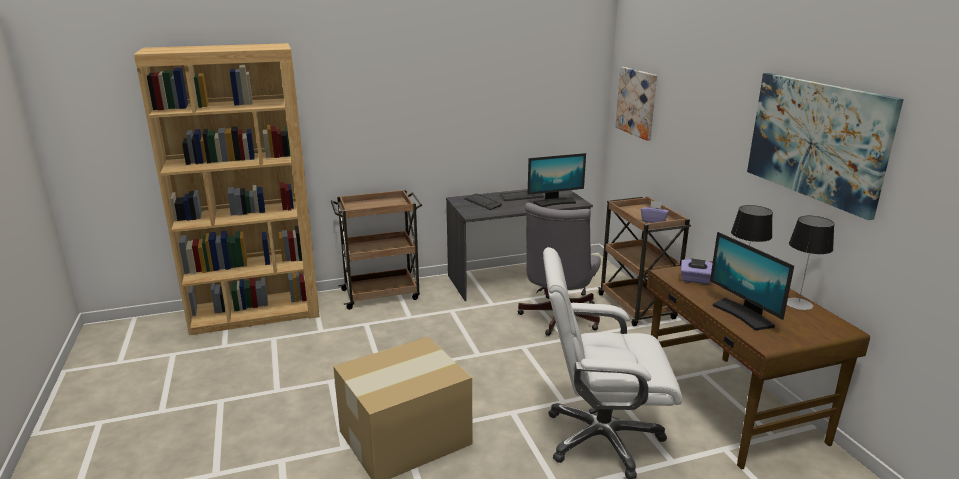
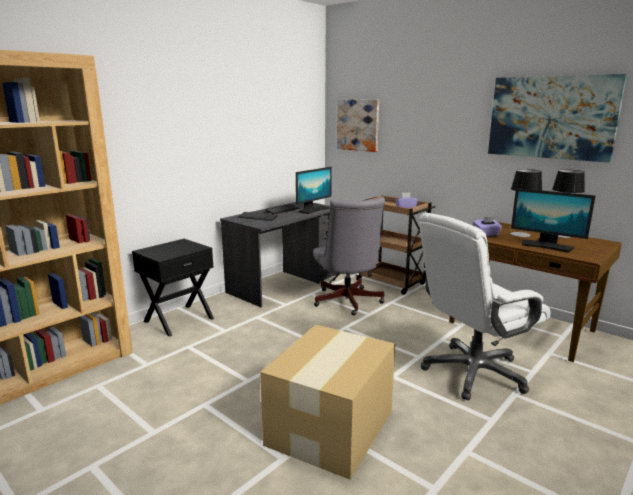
camera: 30 degrees left, 5 degrees down
(382, 294) = (178, 319): brown cart -> black nightstand

